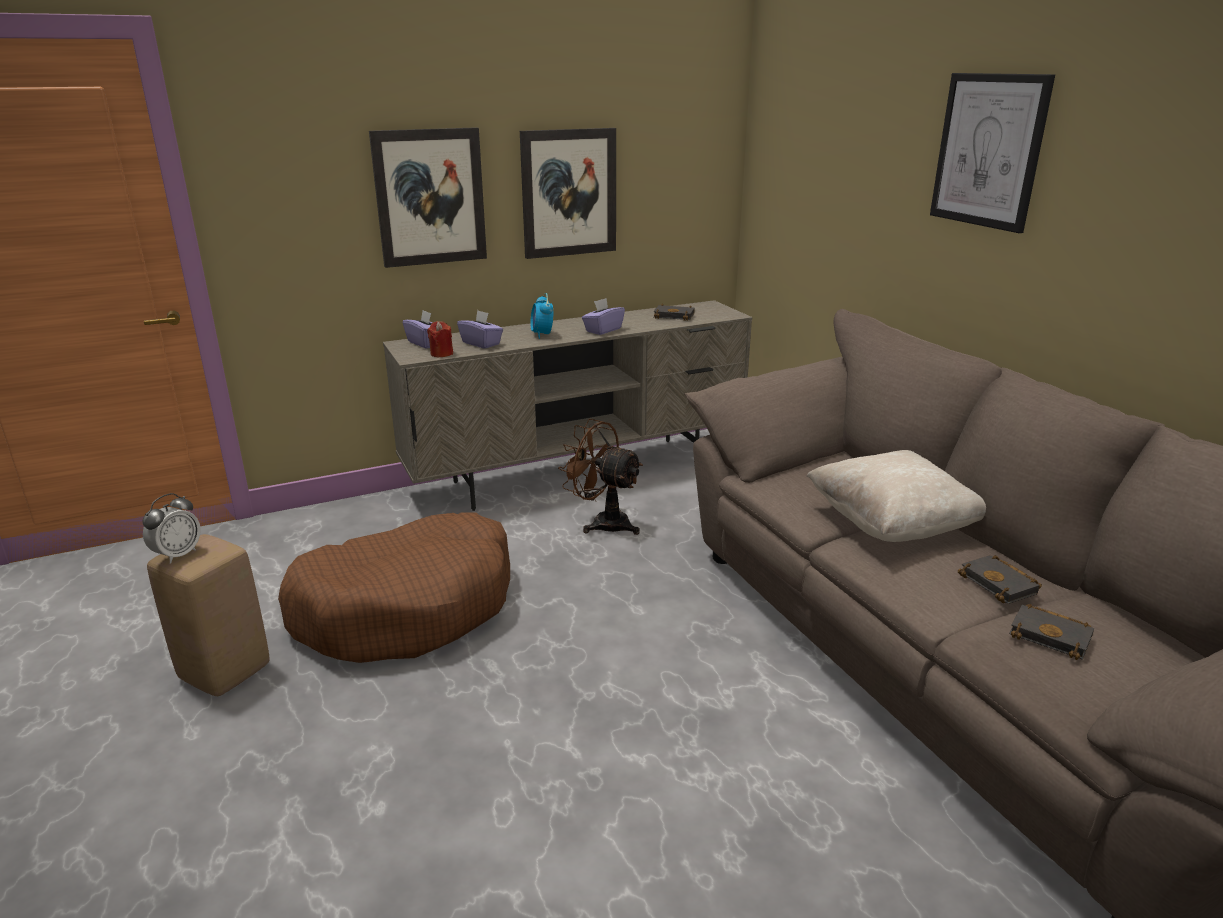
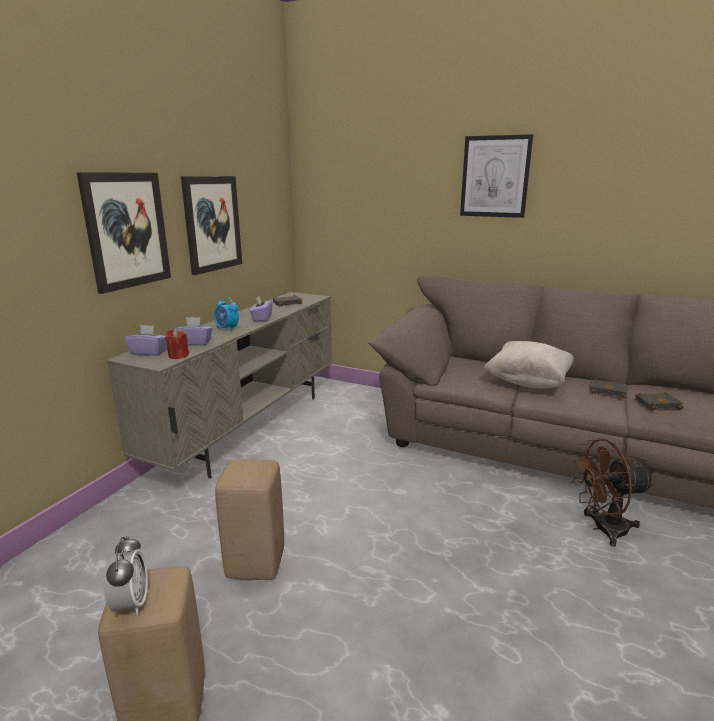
camera: 40 degrees left, 5 degrees down
(407, 607) = (256, 564): brown dog bed -> beige stool
(603, 522) = (308, 451): brown fan -> brown fan (602, 529)

